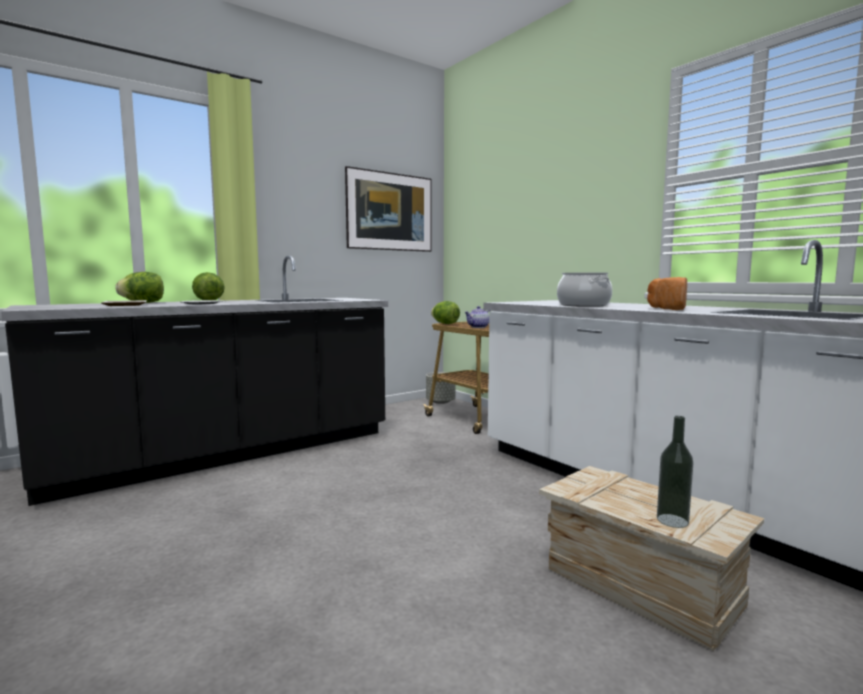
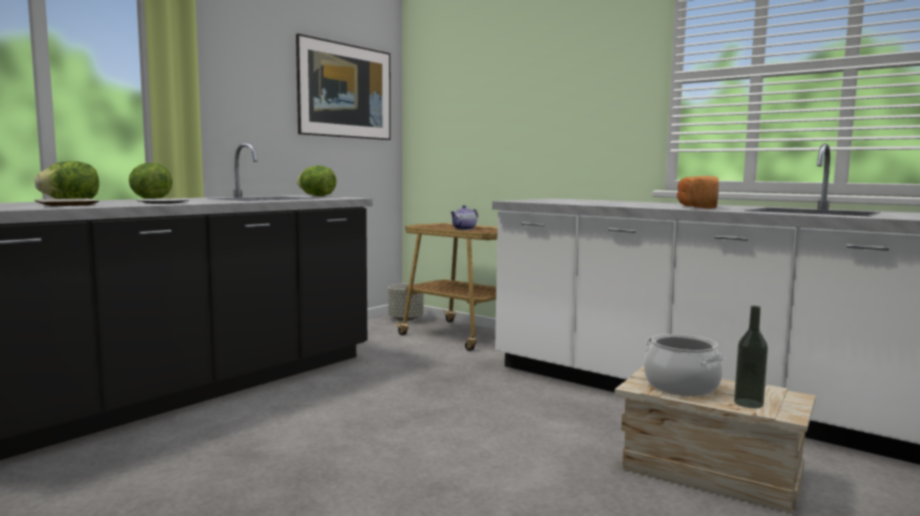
camera: 15 degrees left, 0 degrees up
(445, 324) = (421, 226): lettuce -> lettuce (317, 196)
(583, 305) = (607, 204): cooking pot -> cooking pot (680, 386)

